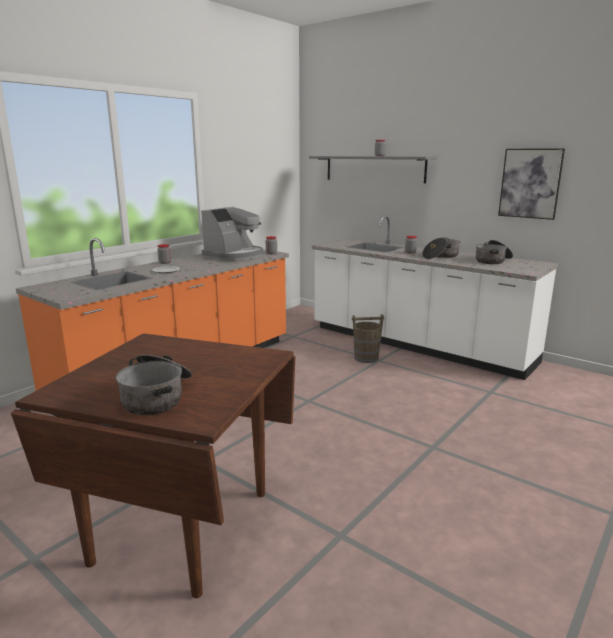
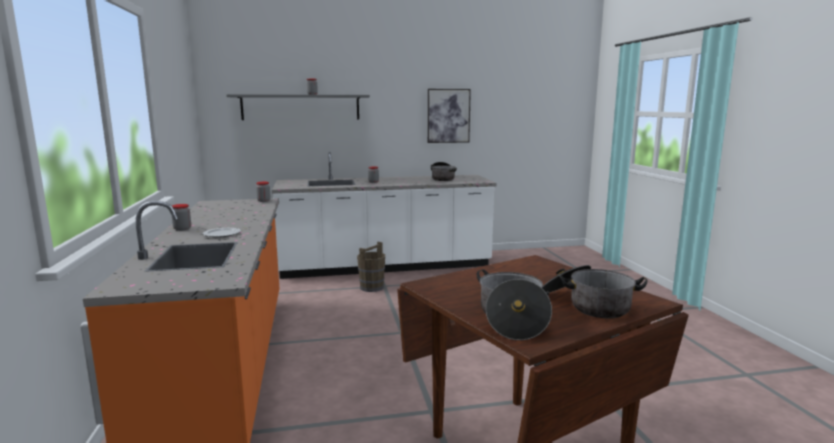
camera: 50 degrees left, 5 degrees down
(234, 255) = (234, 209): coffee machine -> none
(440, 256) = (403, 181): cooking pot -> cooking pot (511, 319)

